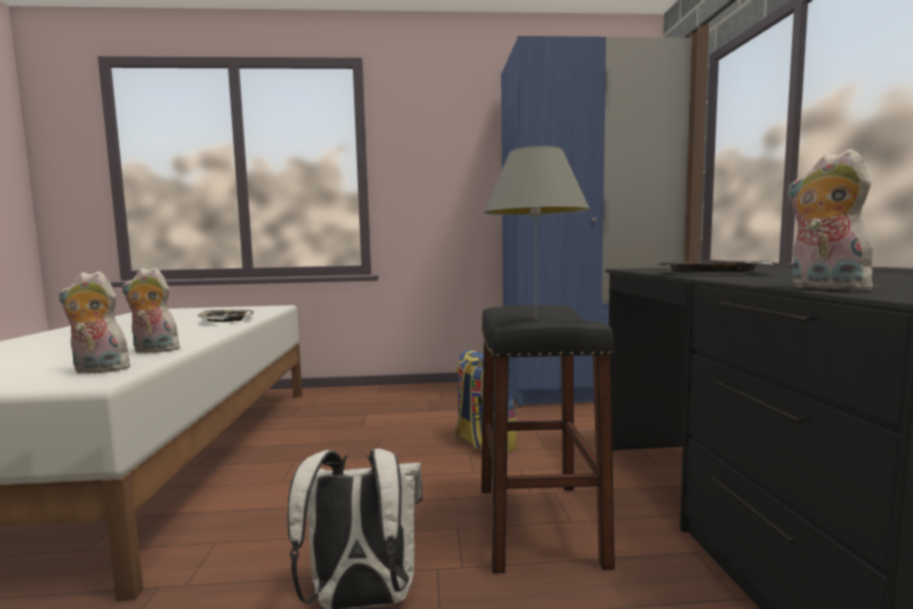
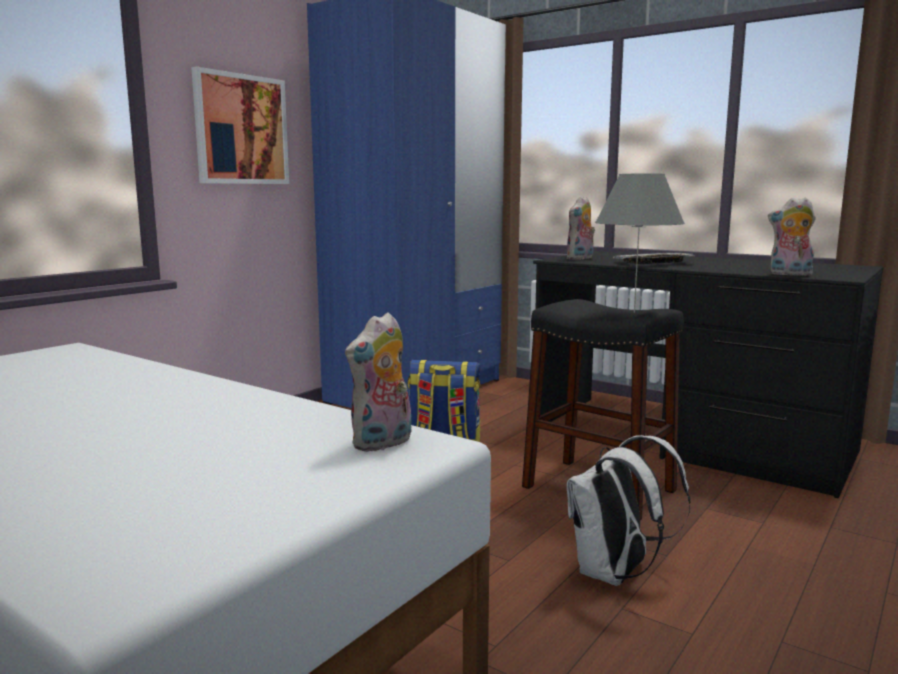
camera: 50 degrees left, 5 degrees up
(153, 351) = (304, 419): plush toy -> plush toy (580, 258)
(226, 320) = (124, 377): tray -> none
(439, 174) = (241, 130): none -> picture

